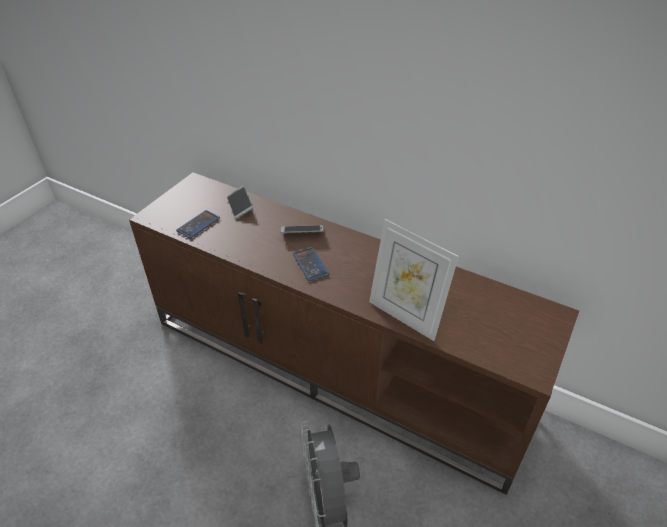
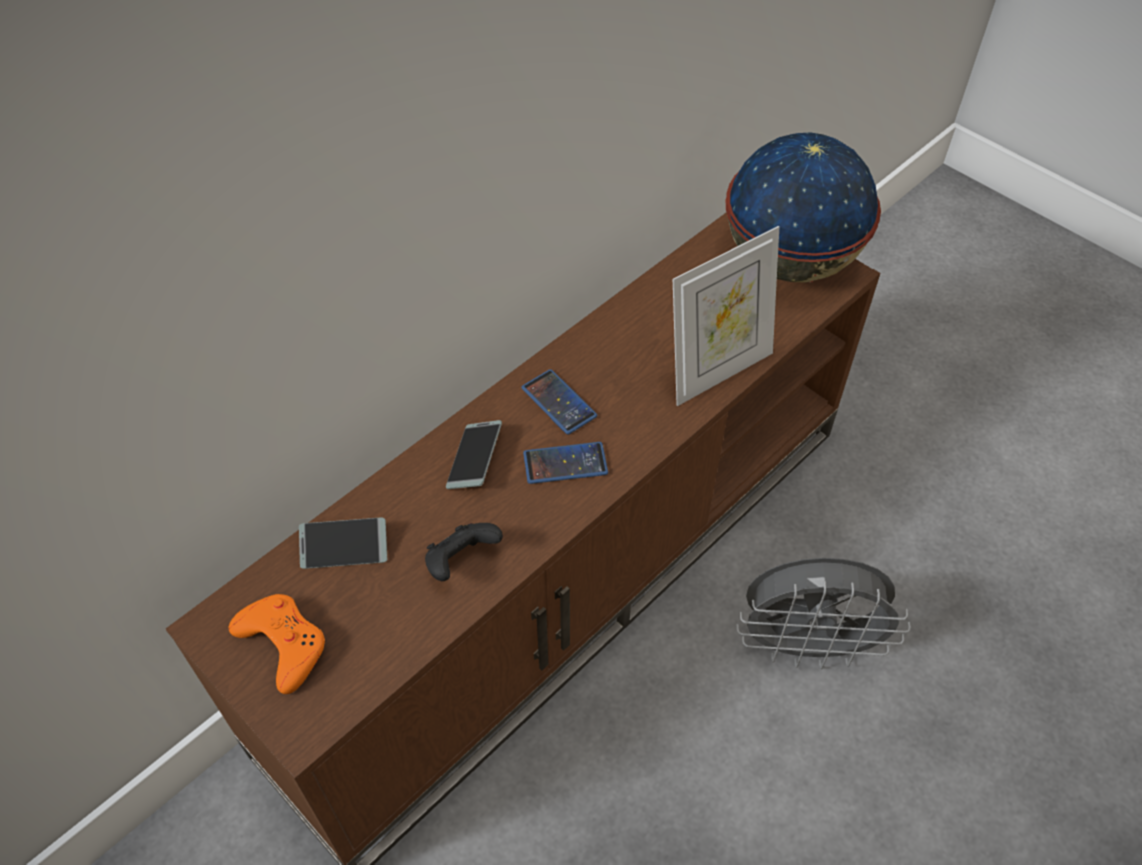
camera: 75 degrees left, 10 degrees up
(189, 201) = (283, 643): none -> orange game controller
(198, 224) = (377, 632): phone -> phone (558, 402)
(240, 241) = (461, 561): none -> black game controller
(526, 341) = (790, 261): none -> globe

